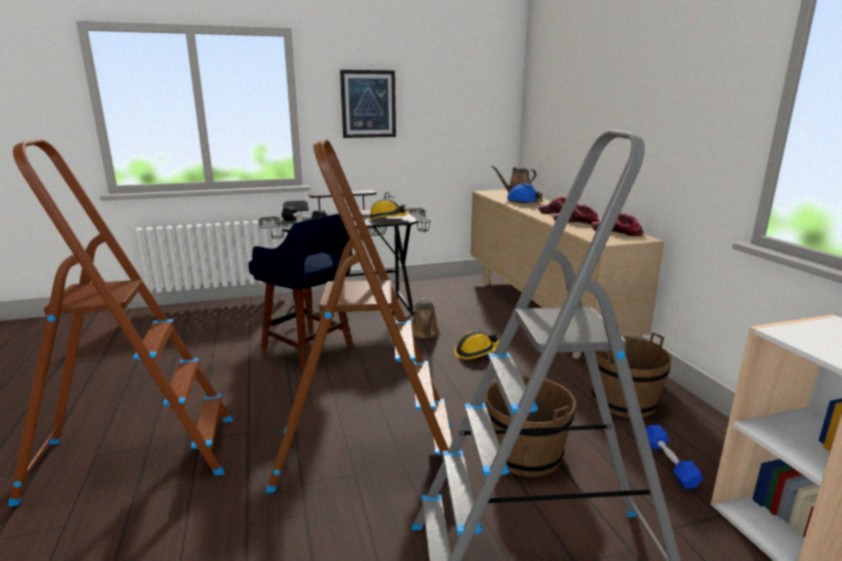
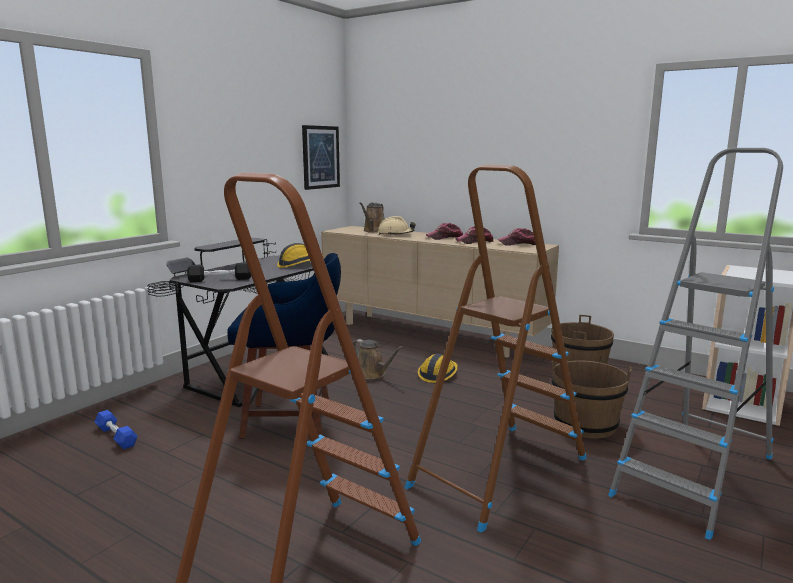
camera: 40 degrees left, 5 degrees down
(368, 104) = (228, 142): picture -> picture (320, 157)
(524, 203) = (395, 234): blue hard hat -> beige hard hat
(669, 463) = (654, 397): blue dumbbell -> blue dumbbell (116, 436)

